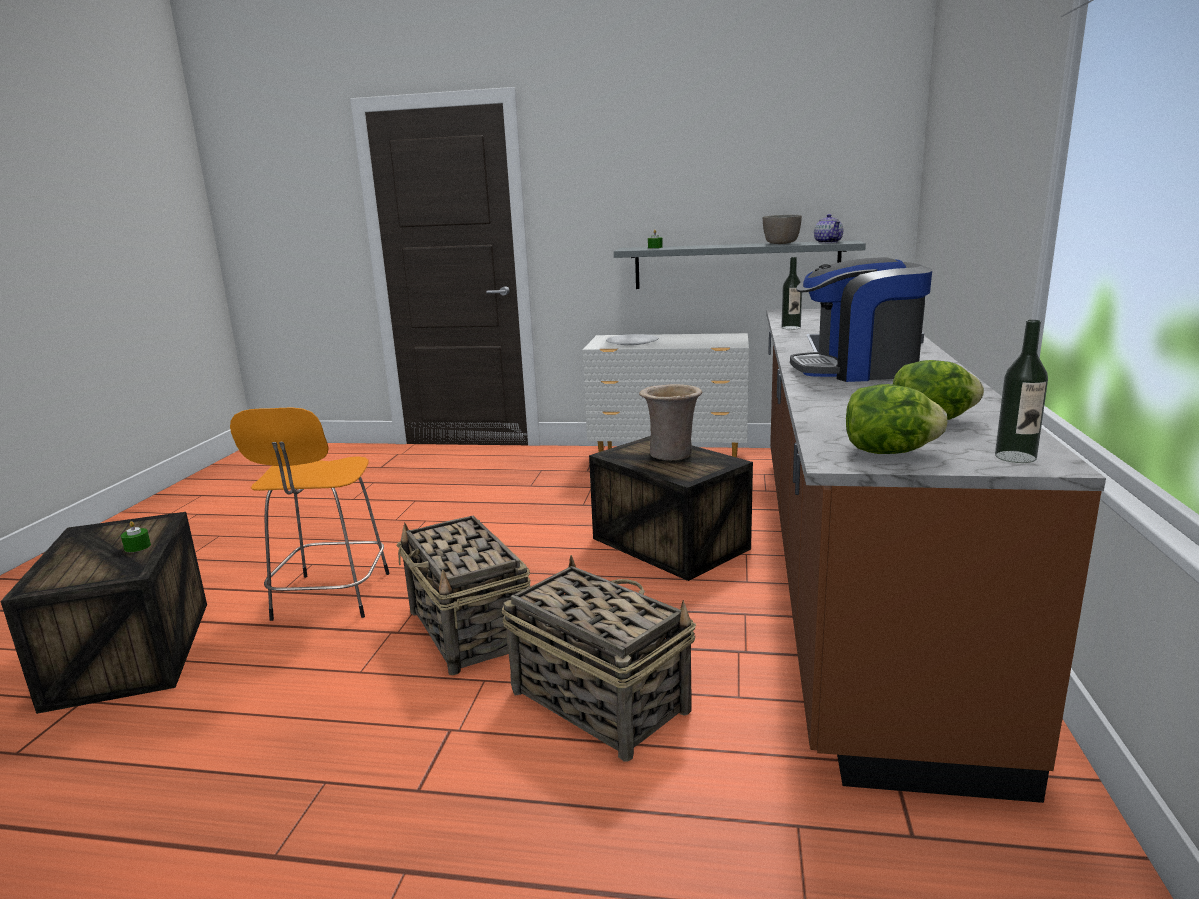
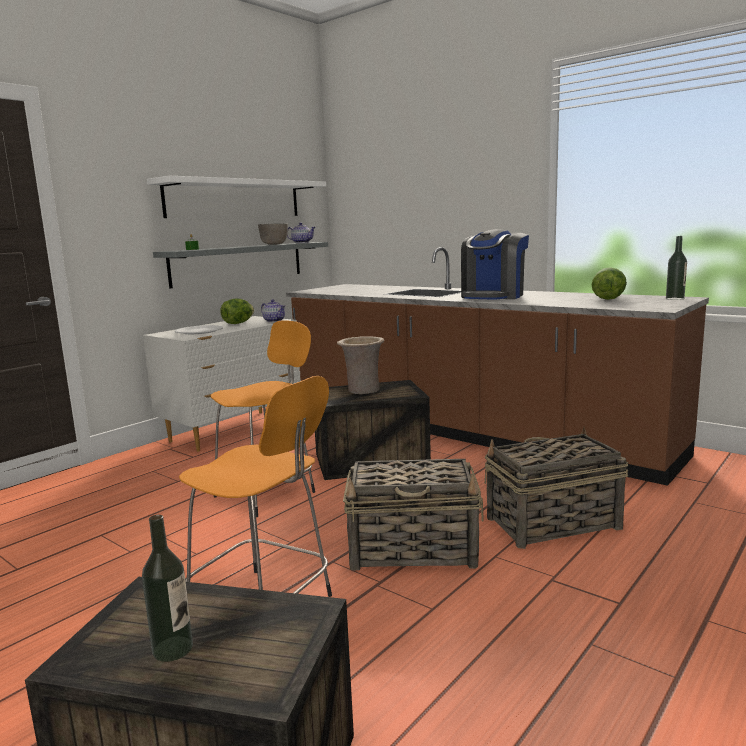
camera: 60 degrees left, 5 degrees down
(137, 547) = (225, 608): green candle -> none
(538, 526) = (268, 493): none -> orange stool
(725, 344) = (274, 321): none -> teapot
(739, 184) = (235, 199): none -> white shelf
(791, 328) = (358, 294): bottle -> bottle (173, 648)
(888, 452) = (653, 305): lettuce -> lettuce (238, 323)

